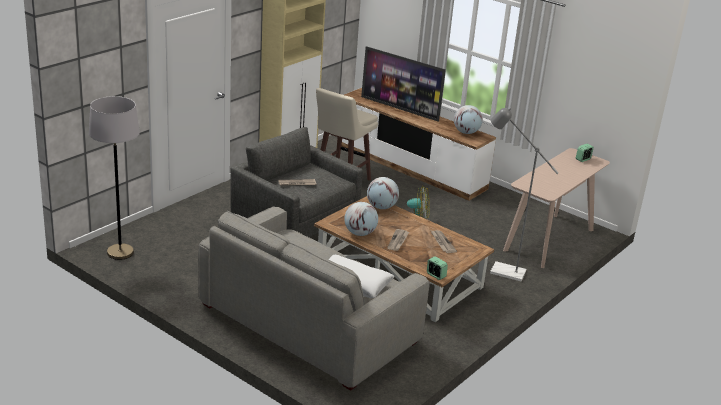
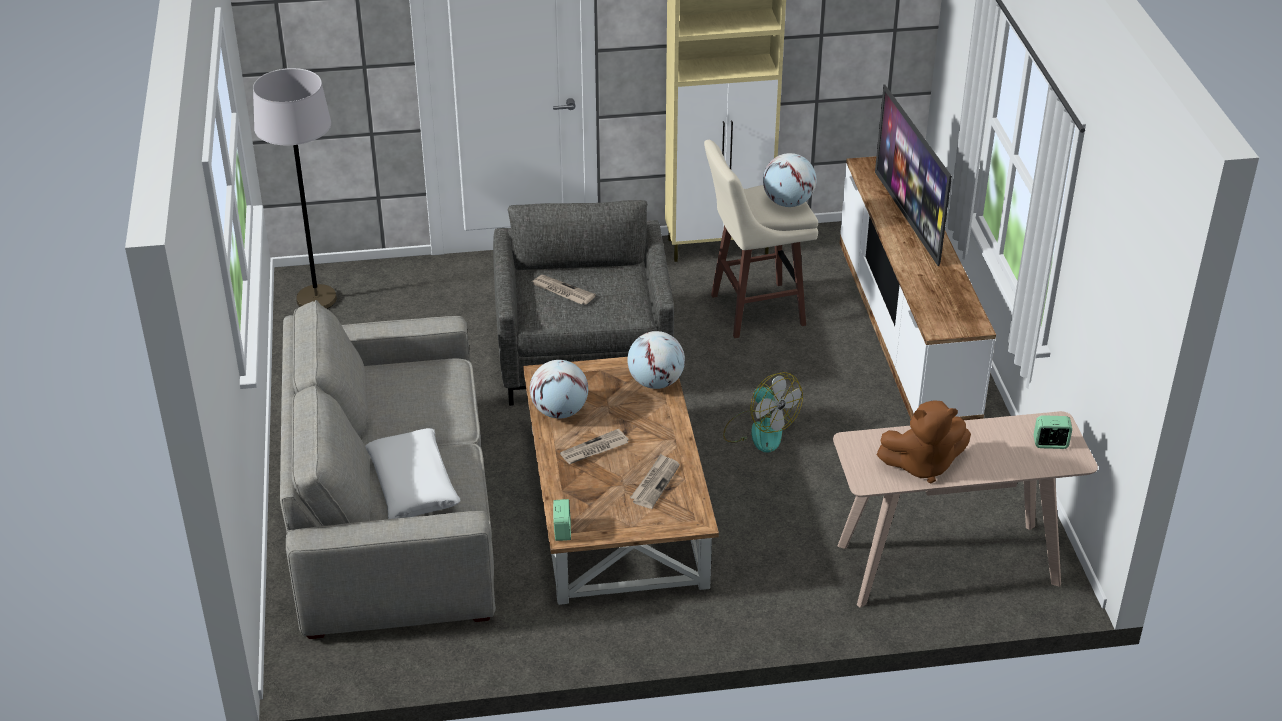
camera: 45 degrees right, 10 degrees up
(466, 132) = (954, 305): globe -> globe (788, 202)
(501, 270) = (782, 576): grey floor lamp -> none
(556, 182) = (922, 465): none -> brown plush toy

